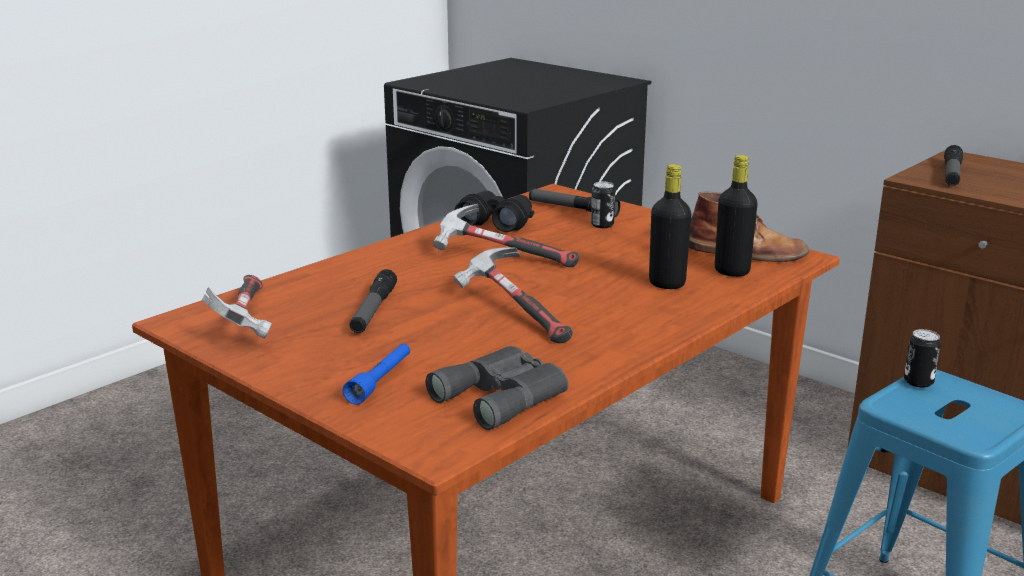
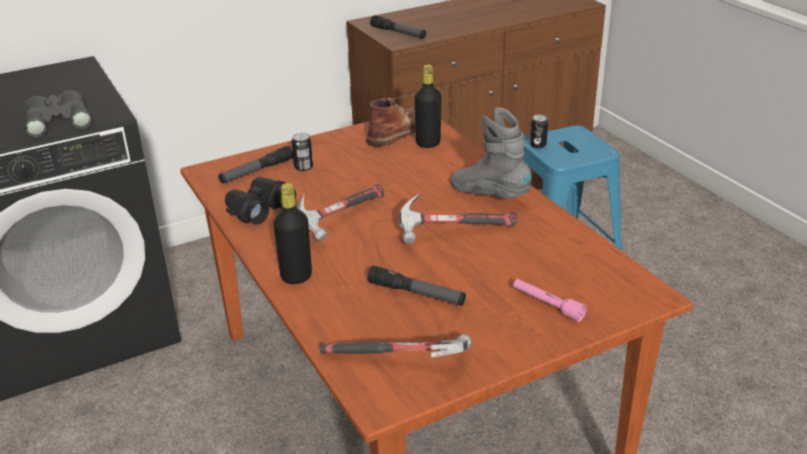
camera: 70 degrees left, 10 degrees up
(380, 381) = (547, 305): blue flashlight -> pink flashlight
(505, 395) = (585, 259): grey binoculars -> grey binoculars (58, 118)
(626, 321) = (489, 195): none -> grey boot
(667, 284) = (435, 168): black bottle -> black bottle (296, 276)

